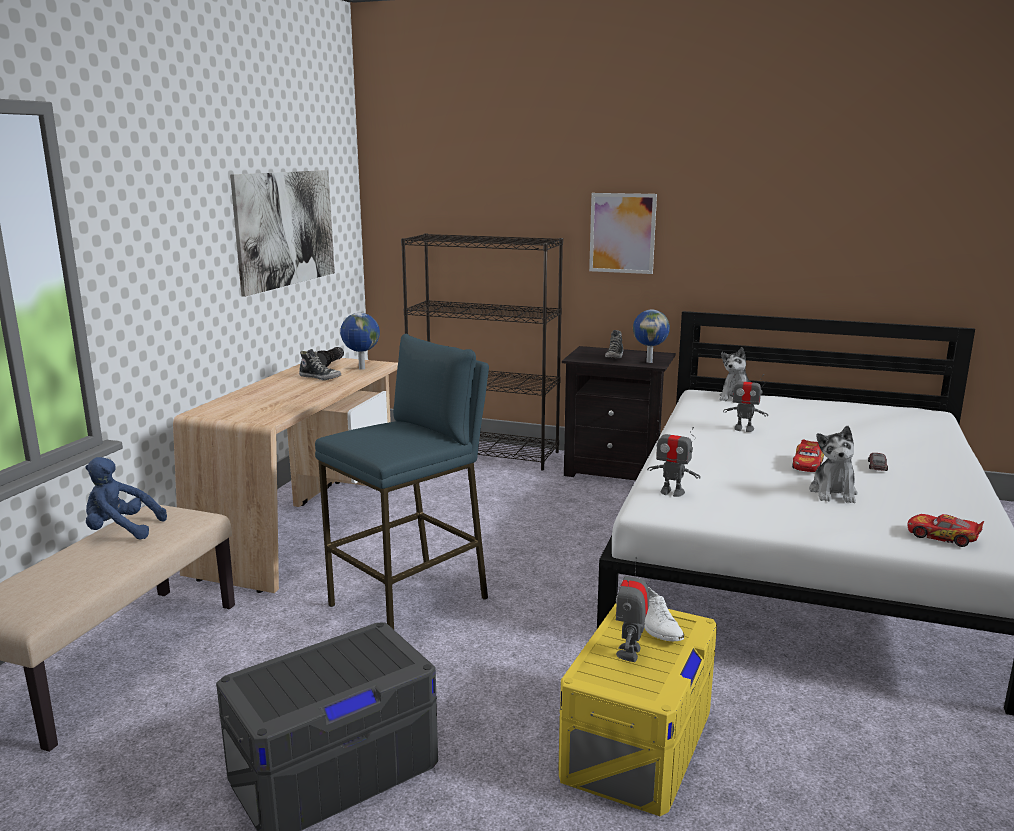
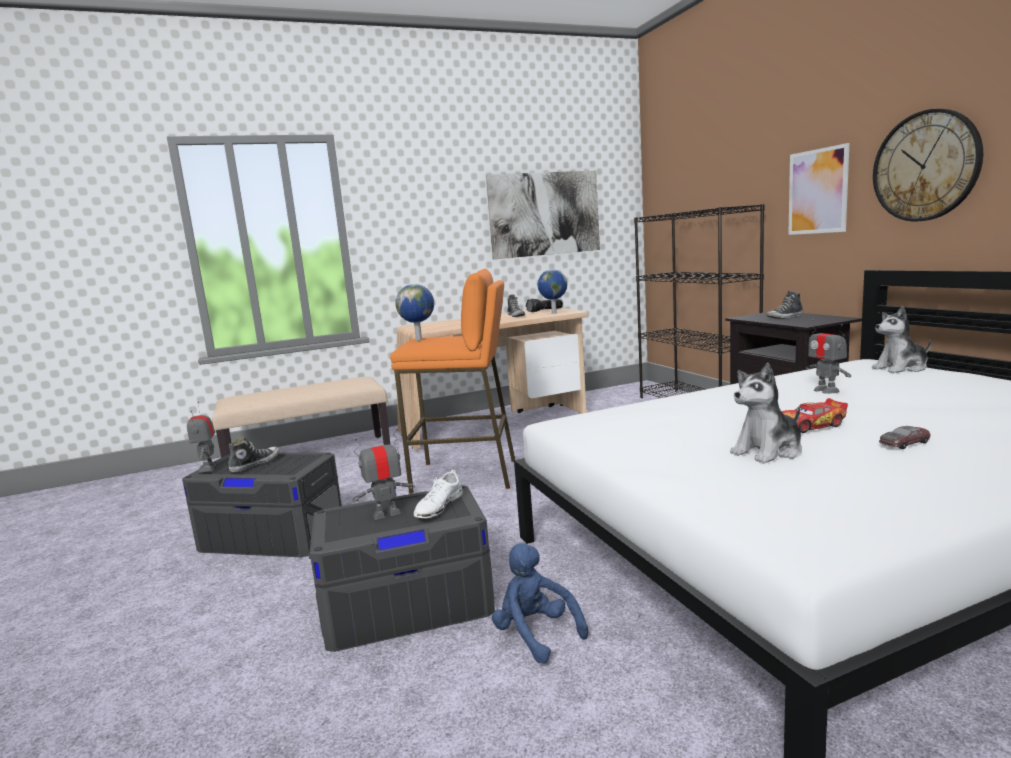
camera: 50 degrees right, 5 degrees down
(121, 531) = (326, 383): blue plush toy -> blue plush toy (535, 634)
(316, 675) = (255, 464): none -> shoe
(411, 602) = (465, 476): blue stool -> orange stool
(637, 742) = (408, 605): yellow storage box -> grey storage box
(649, 362) = (807, 322): globe -> globe (419, 340)
(672, 492) = (607, 417): toy robot -> toy robot (208, 468)
(728, 227) = (925, 166): none -> wall clock
(942, 537) = (779, 515): toy car -> none

